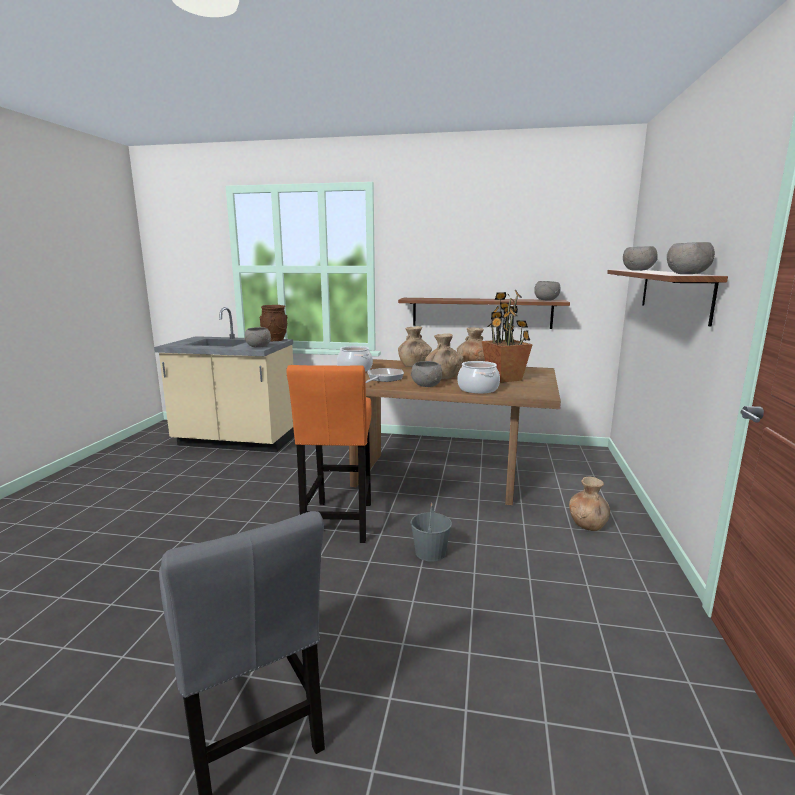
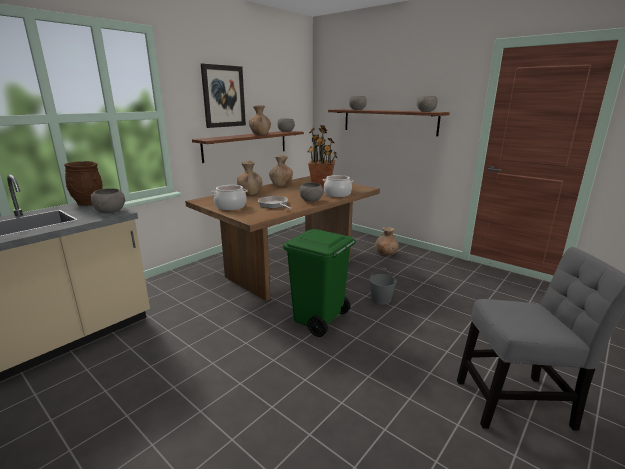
camera: 60 degrees left, 5 degrees up
(338, 524) = (319, 320): orange stool -> green trash can
(443, 377) = (295, 194): brown vase -> brown vase (260, 134)
(453, 250) = (223, 96): none -> picture

